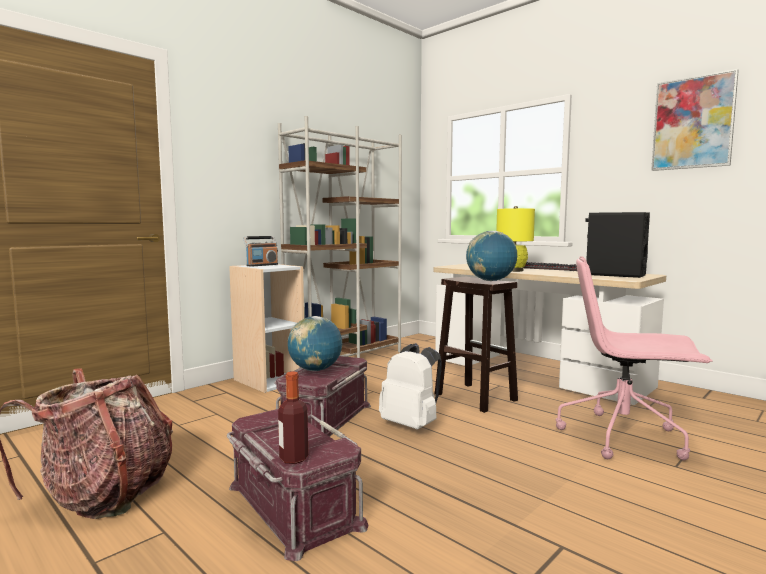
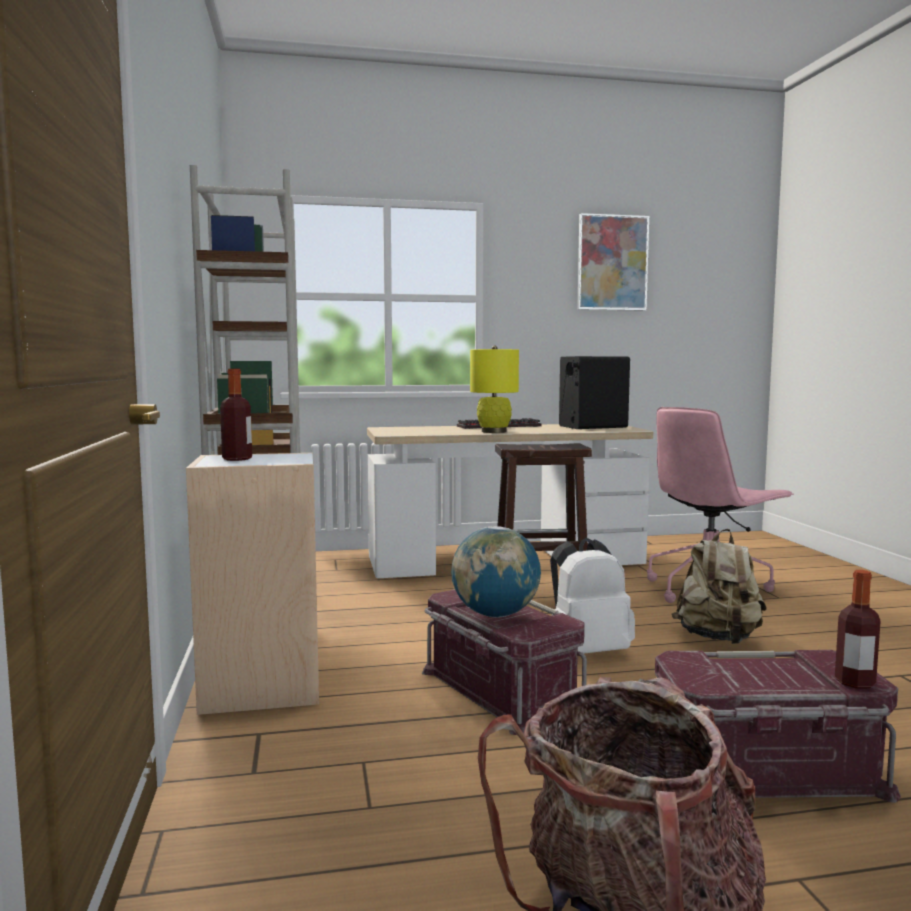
camera: 55 degrees left, 0 degrees up
(262, 265) = (237, 459): radio -> bottle
(490, 281) = (560, 445): globe -> none
(510, 458) = (718, 639): none -> beige backpack

